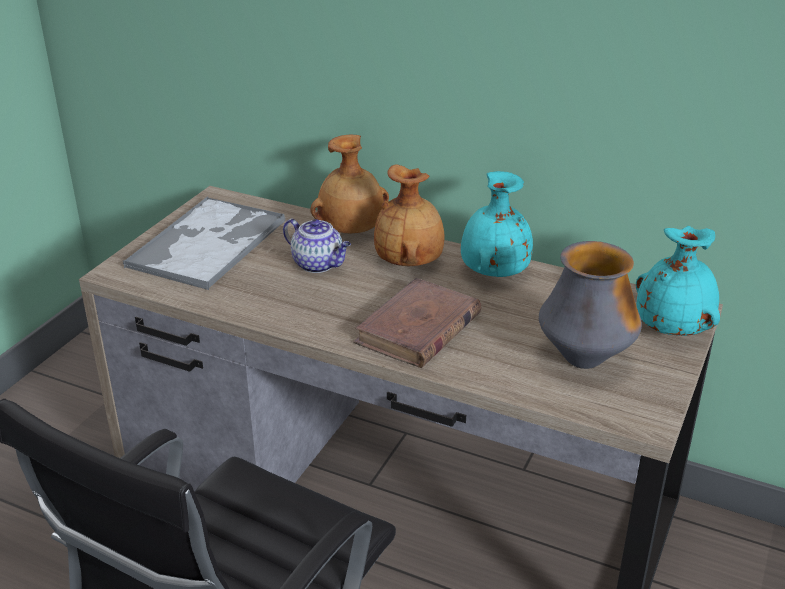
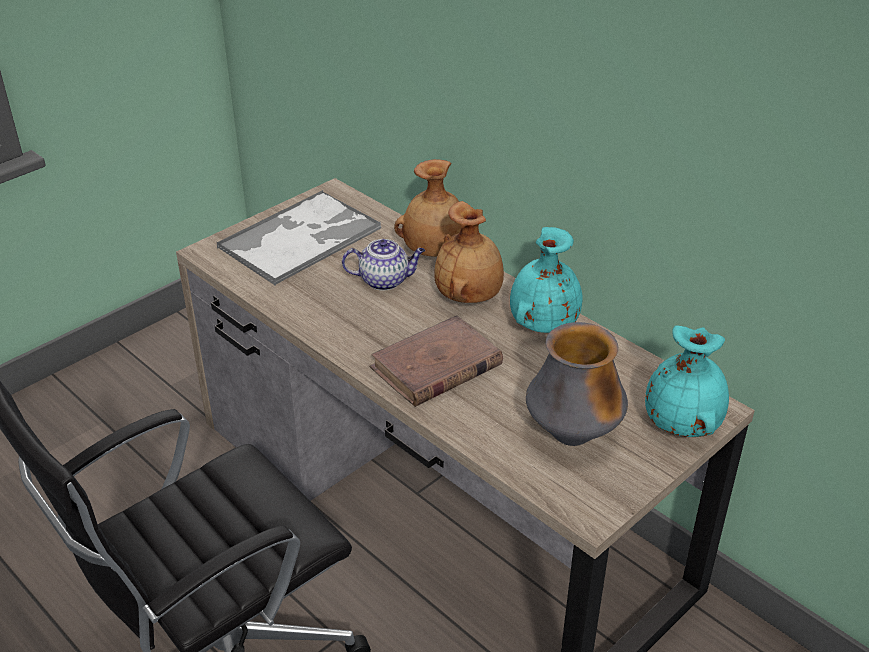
camera: 20 degrees right, 5 degrees up
(319, 264) = (385, 280): teapot -> teapot turned 60 degrees counterclockwise

